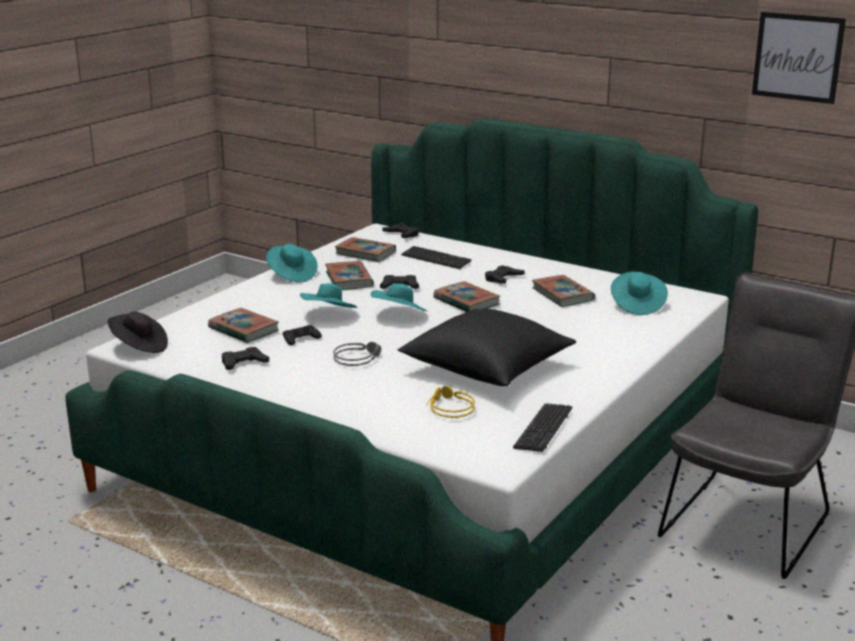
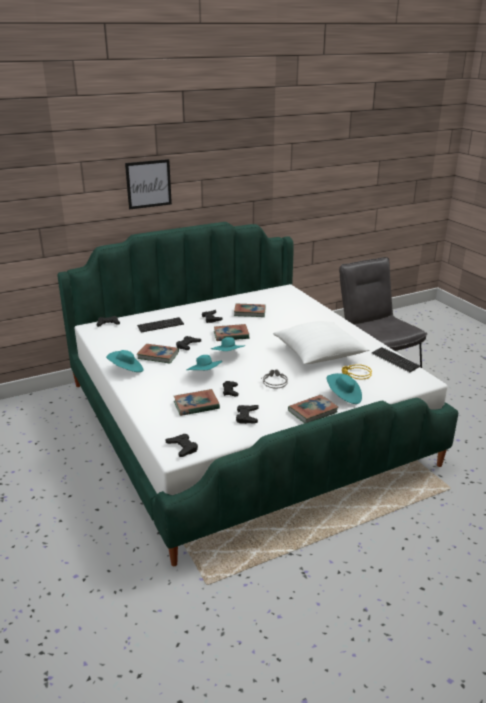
camera: 60 degrees left, 5 degrees up
(139, 347) = (182, 447): black hat -> black game controller
(365, 253) = (123, 341): book -> book (313, 412)
(487, 368) = (318, 353): black pillow -> white pillow
(637, 305) = (281, 302): turquoise hat -> turquoise hat (344, 396)
(797, 57) = (294, 160): picture -> picture (148, 184)

